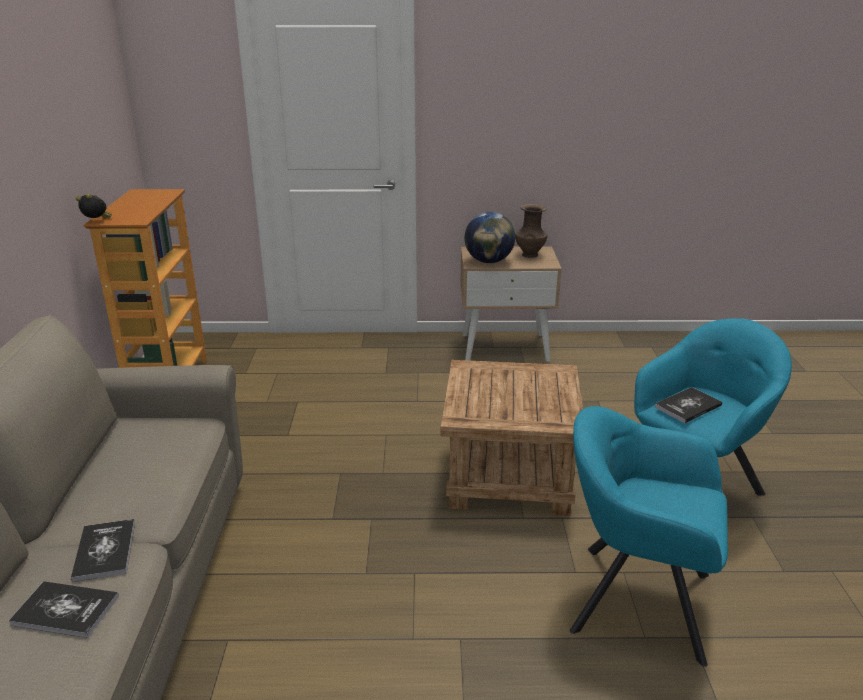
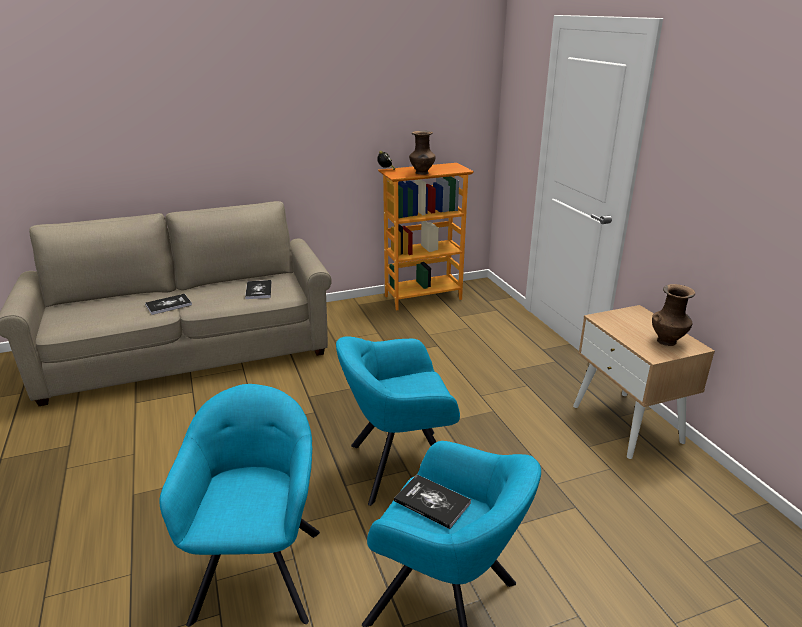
camera: 70 degrees right, 0 degrees up
(65, 610) = (125, 310): book -> book (258, 290)
(150, 208) = (422, 173): none -> brown vase
(489, 261) = (617, 323): globe -> none
(507, 477) = (398, 466): brown side table -> turquoise armchair

